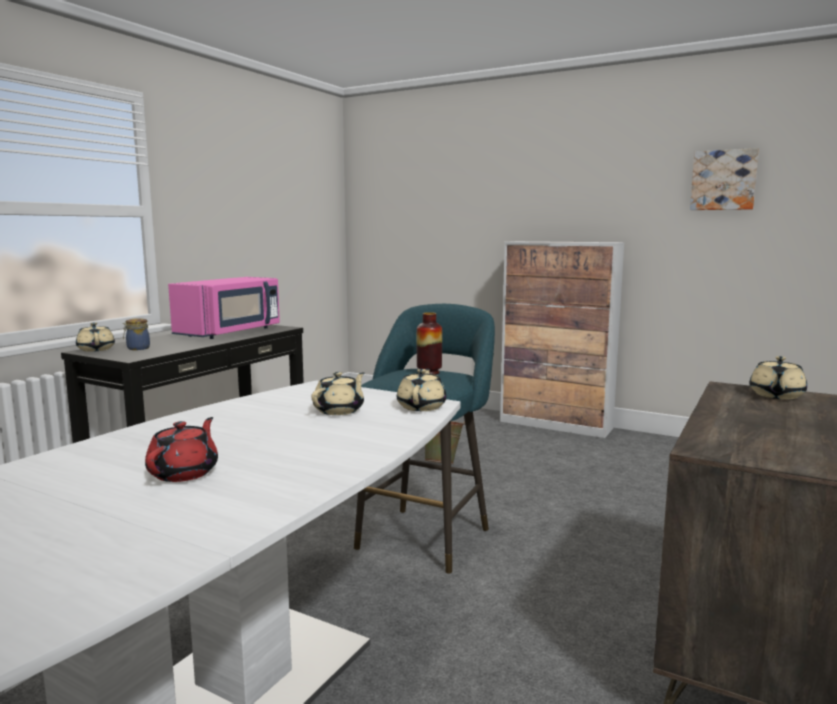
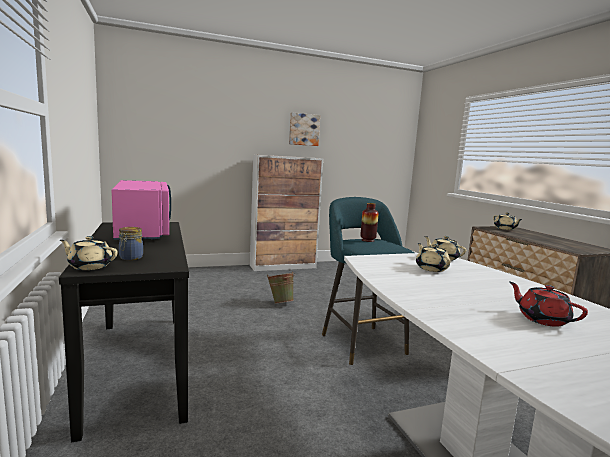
camera: 50 degrees left, 0 degrees up
(723, 180) = (360, 128): picture -> picture (304, 129)

